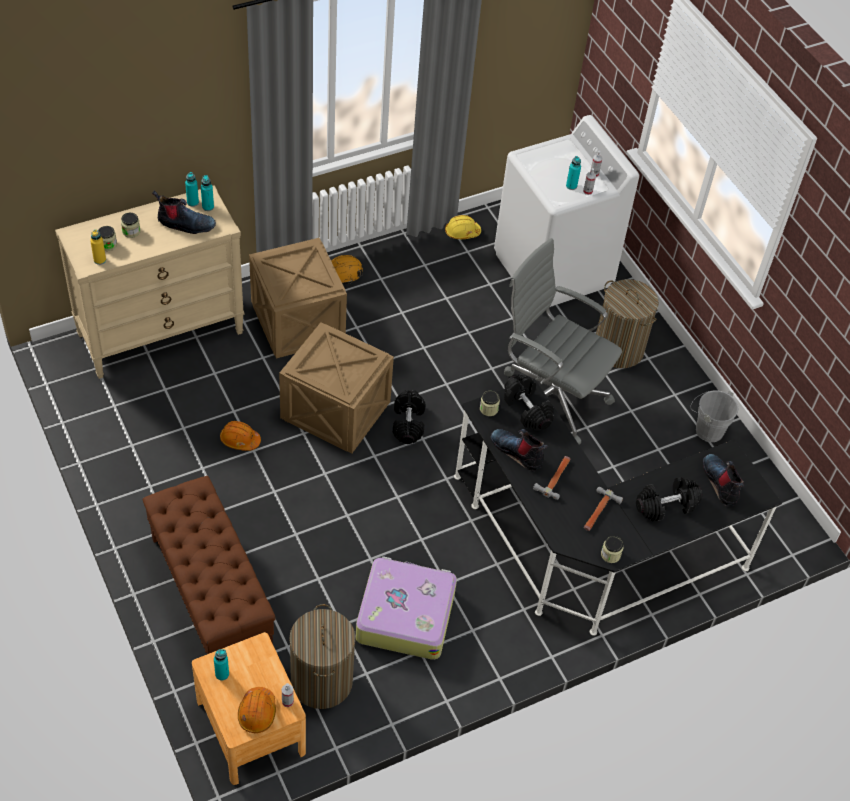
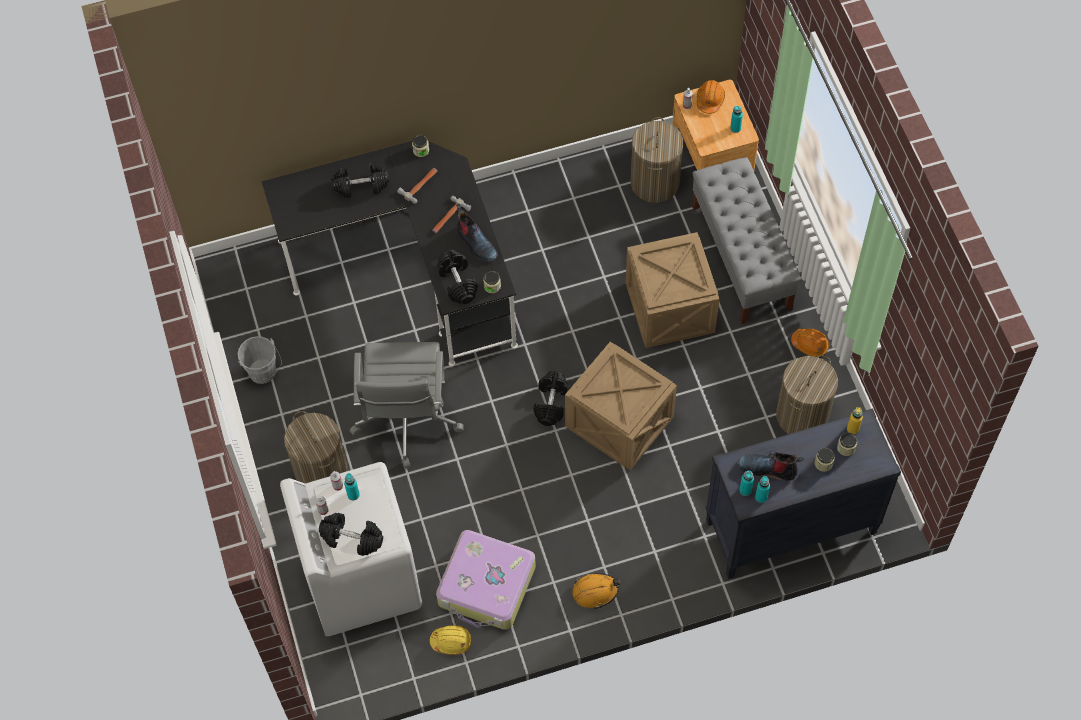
camera: 165 degrees left, 10 degrees up
(145, 431) = (802, 415): none -> laundry basket
(161, 333) = (789, 528): beige dresser -> black dresser
(210, 594) = (741, 258): brown bench -> grey bench
(240, 440) = (713, 399): orange hard hat -> orange hard hat (810, 344)
(297, 321) = (648, 532): crate -> crate (670, 309)
(405, 615) = (581, 227): suitcase -> suitcase (487, 586)
(550, 398) = (406, 420): grey office chair -> grey office chair turned 45 degrees clockwise
(562, 156) = (351, 539): none -> black dumbbell
(721, 483) = (307, 201): boot -> none

